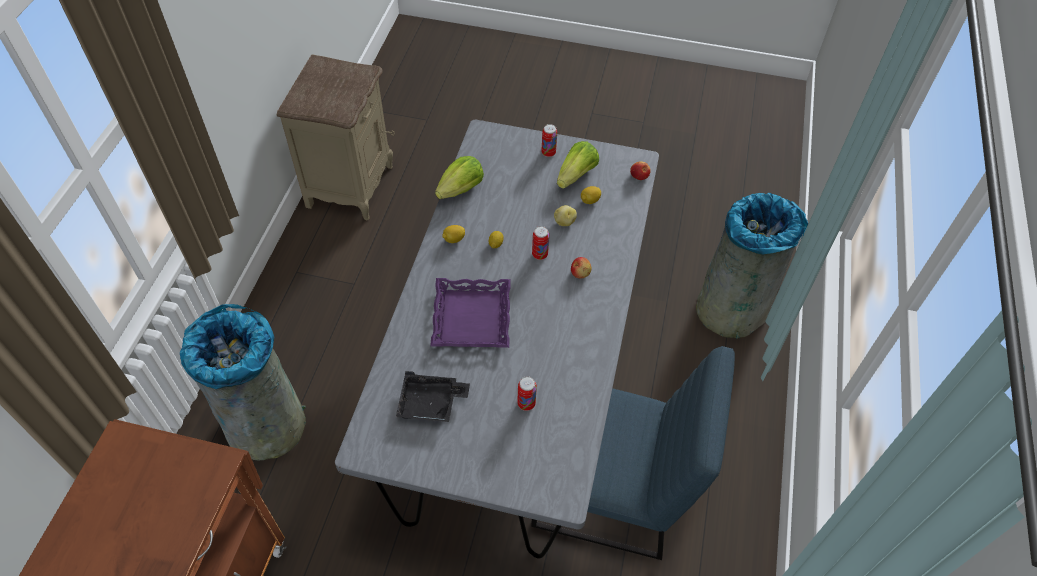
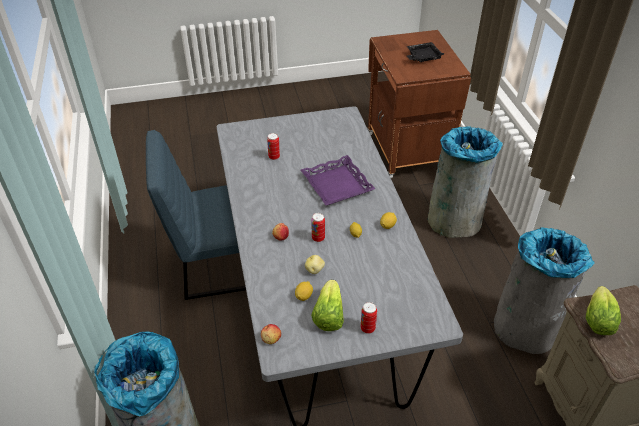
camera: 155 degrees right, 10 degrees down
(326, 263) = (526, 329): none -> grey trash can
(431, 403) = (328, 140): black tray -> black tray (422, 57)
(461, 189) = (414, 264): lettuce -> lettuce (597, 321)

